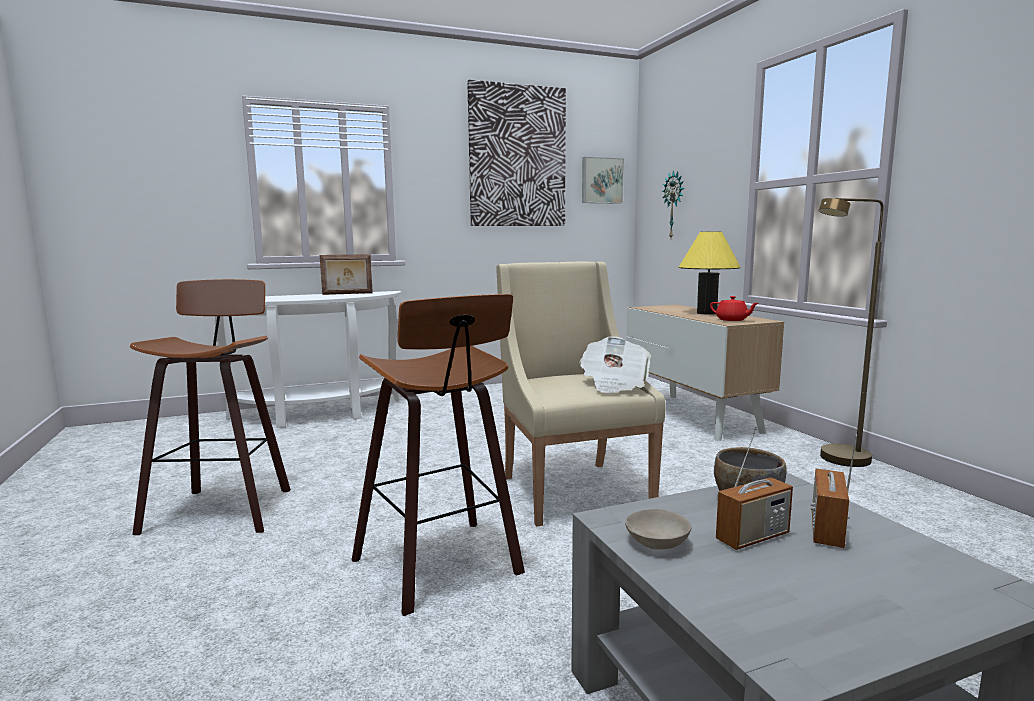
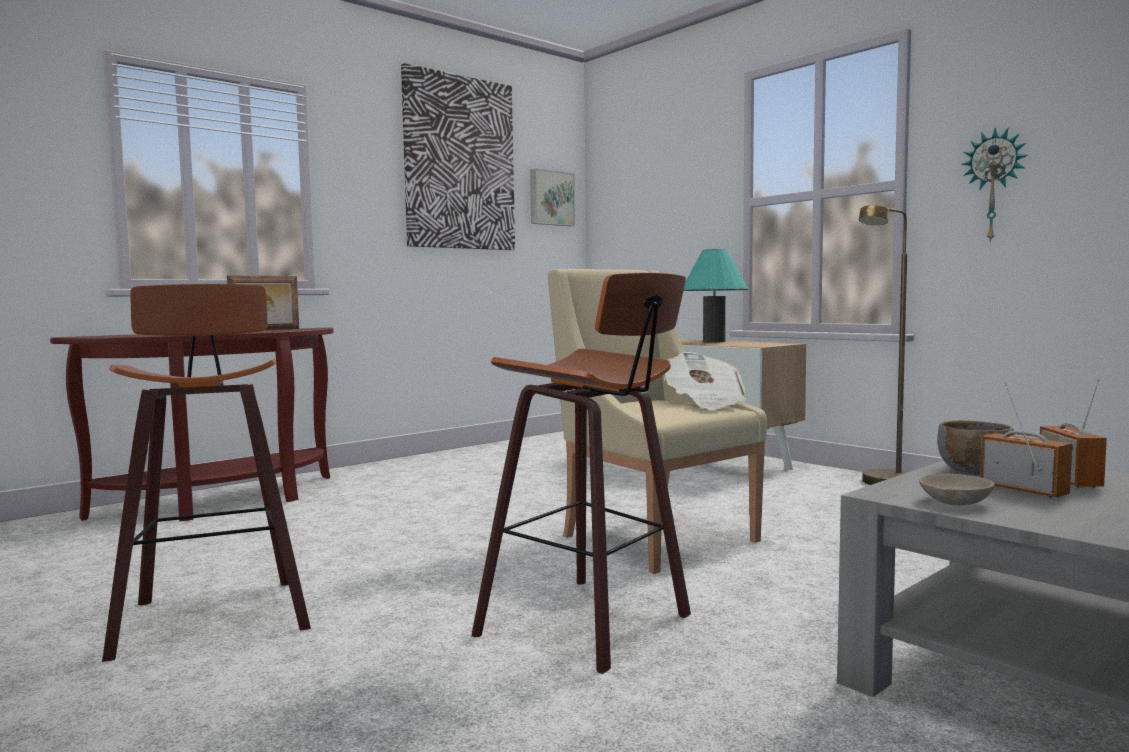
camera: 20 degrees left, 5 degrees down
(317, 414) = (226, 502): white console table -> brown console table
(674, 205) = (643, 227): wall clock -> wall clock (994, 186)
(706, 313) = (714, 341): yellow table lamp -> turquoise table lamp
(732, 320) = (754, 344): red teapot -> none
(752, 537) = (1023, 490): radio -> radio turned 75 degrees counterclockwise

